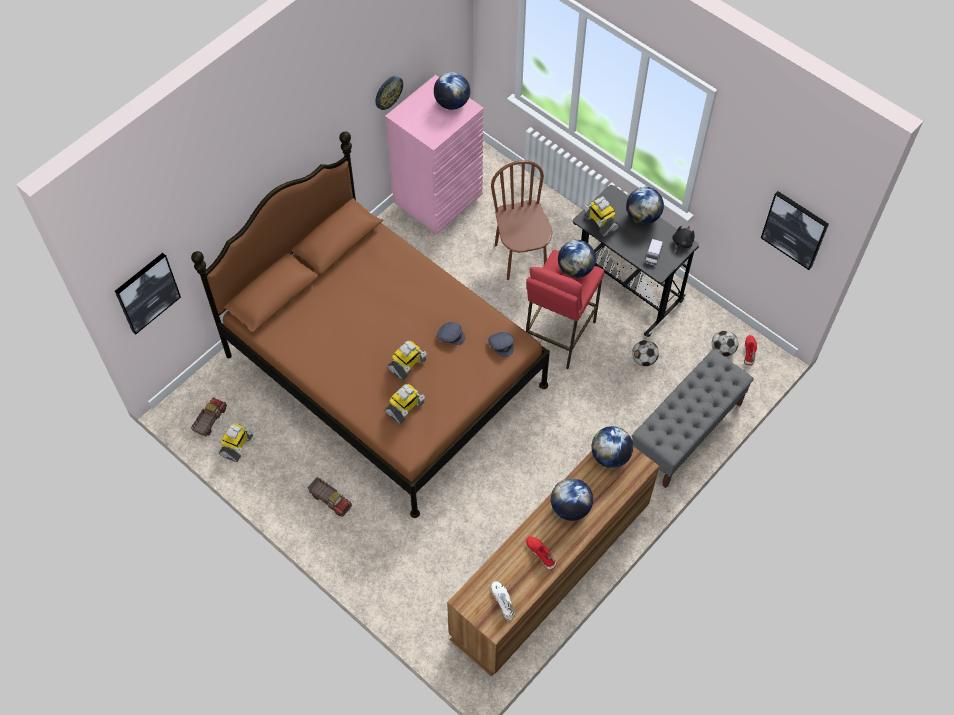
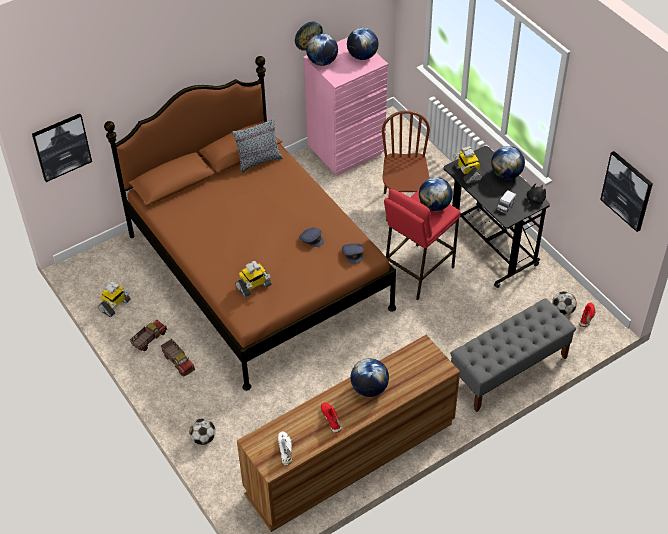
camera: 15 degrees right, 10 degrees down
(210, 420) = (99, 282): toy truck -> toy truck (149, 339)
(362, 248) = (259, 161): none -> grey pillow
(407, 365) = (266, 254): toy robot -> none
(610, 456) = (418, 355): globe -> globe (322, 62)
(644, 359) = (488, 305): football -> football (203, 438)

